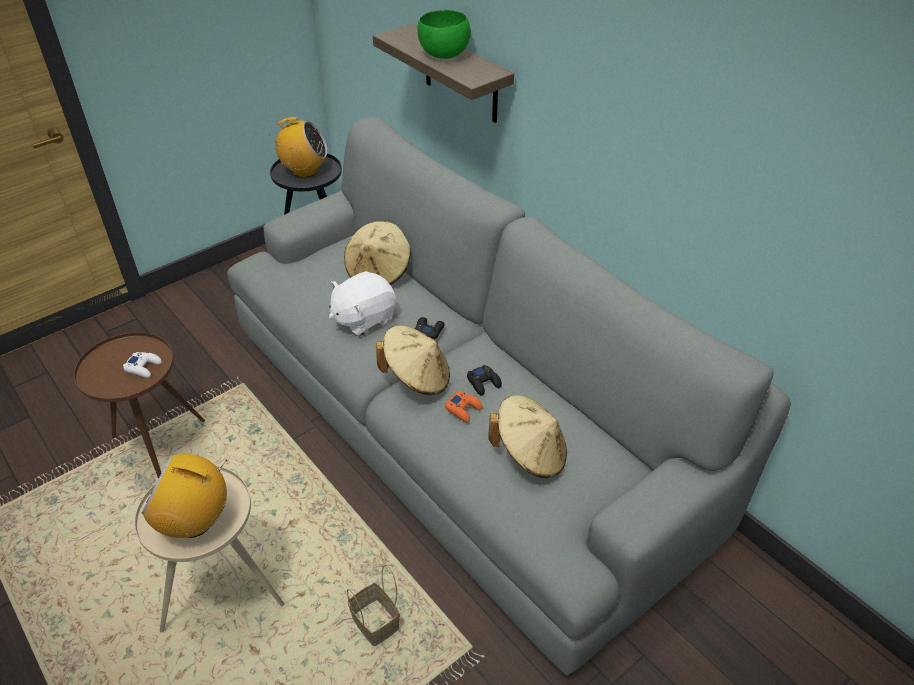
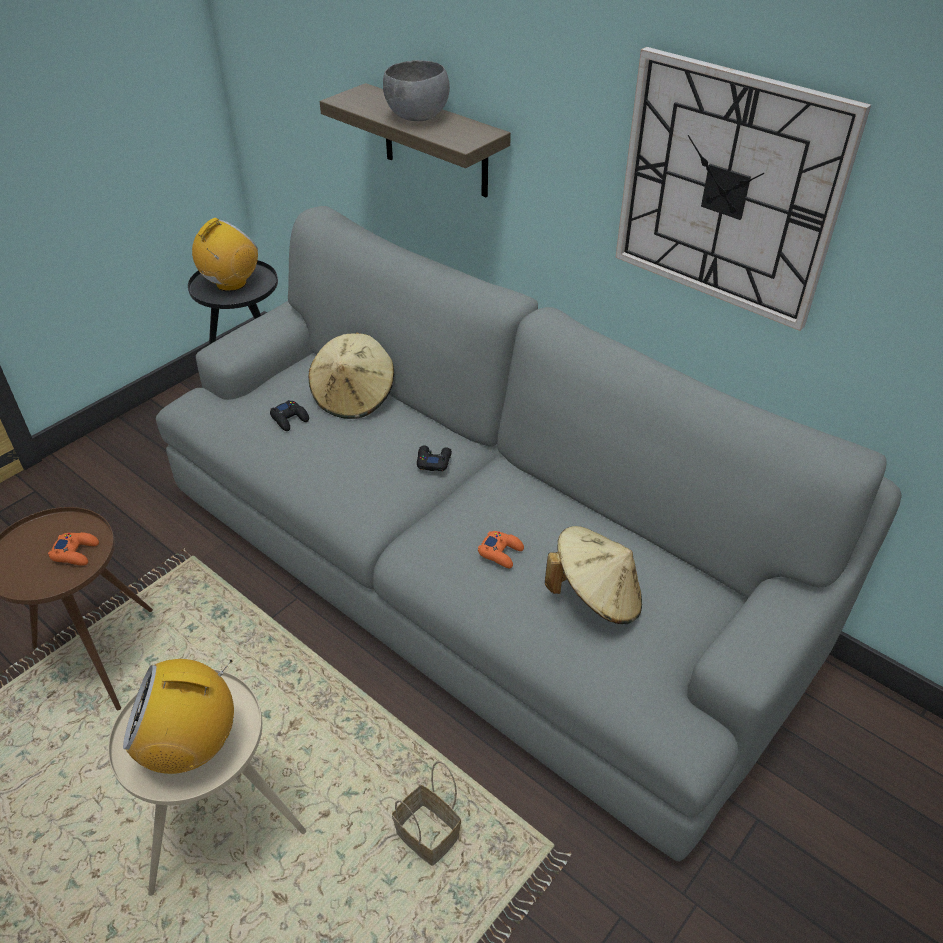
camera: 10 degrees left, 0 degrees up
(143, 367) = (76, 552): white game controller -> orange game controller
(304, 171) = (231, 283): radio -> radio turned 45 degrees counterclockwise
(363, 318) = (348, 456): white plush toy -> none
(417, 377) = (433, 521): beige hat -> none
(443, 55) = (416, 118): green bowl -> grey bowl
(484, 383) = (517, 517): black game controller -> black game controller (290, 419)
(668, 137) = (727, 190): none -> wall clock

